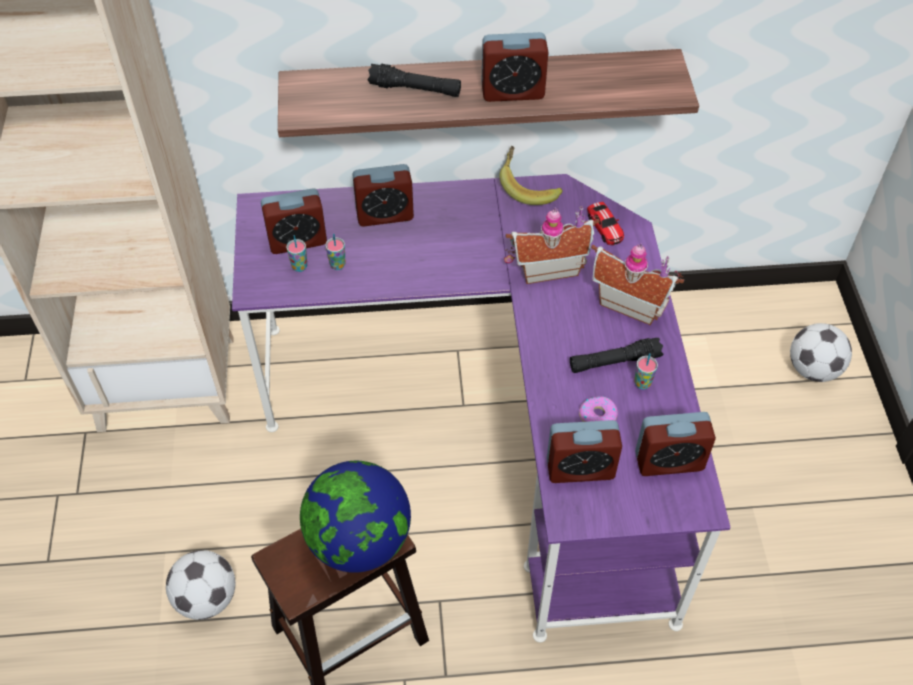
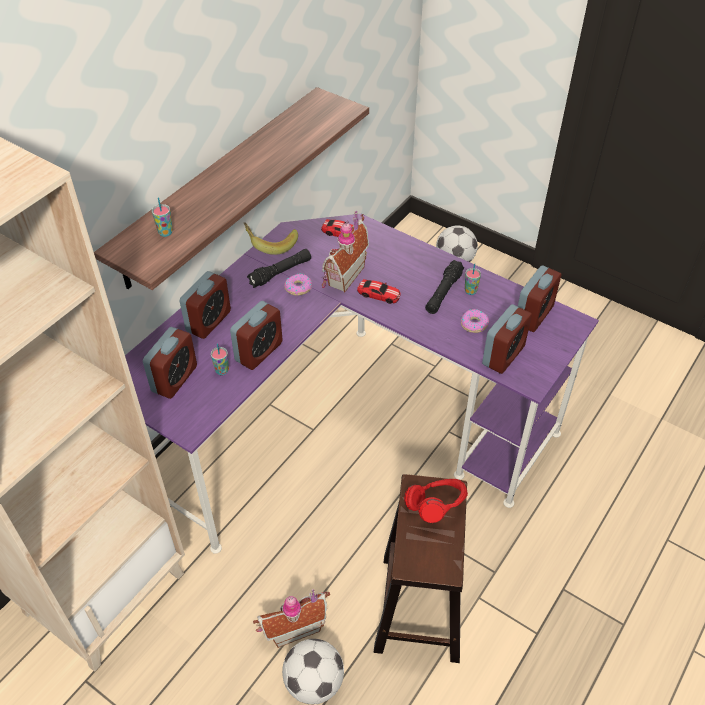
camera: 50 degrees left, 5 degrees down
(299, 267) = (199, 391): cup -> cup (165, 232)
(359, 540) = (436, 508): globe -> red headphones
(415, 89) = (203, 201): black flashlight -> black flashlight (280, 273)
(494, 246) = (298, 287): none -> donut
(512, 91) = (263, 164): alarm clock -> alarm clock (259, 352)
(553, 311) = (378, 294): none -> toy car
(630, 302) = (408, 258): toy house -> toy house (293, 627)

